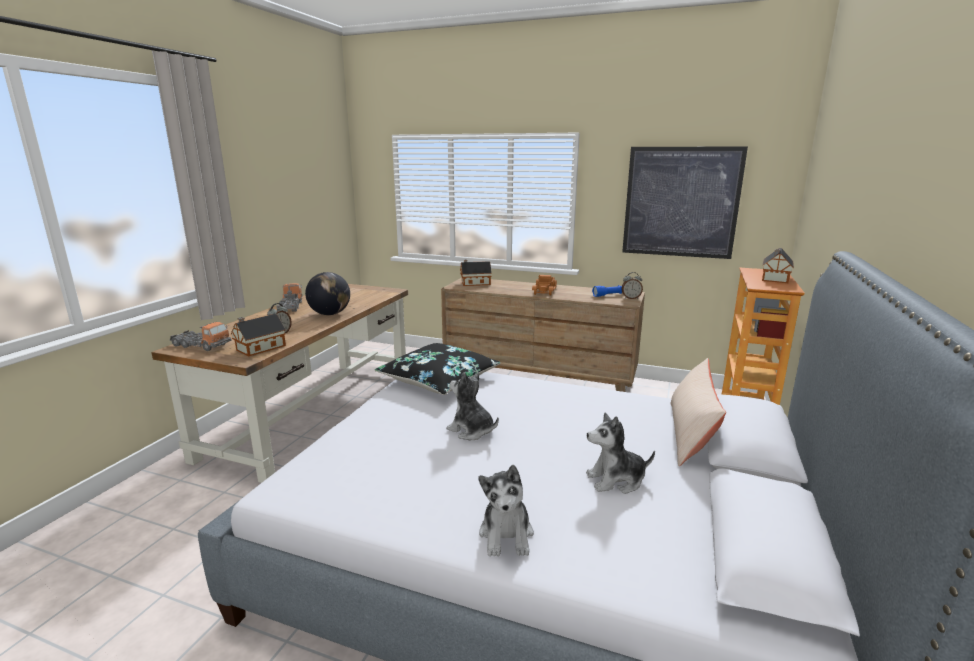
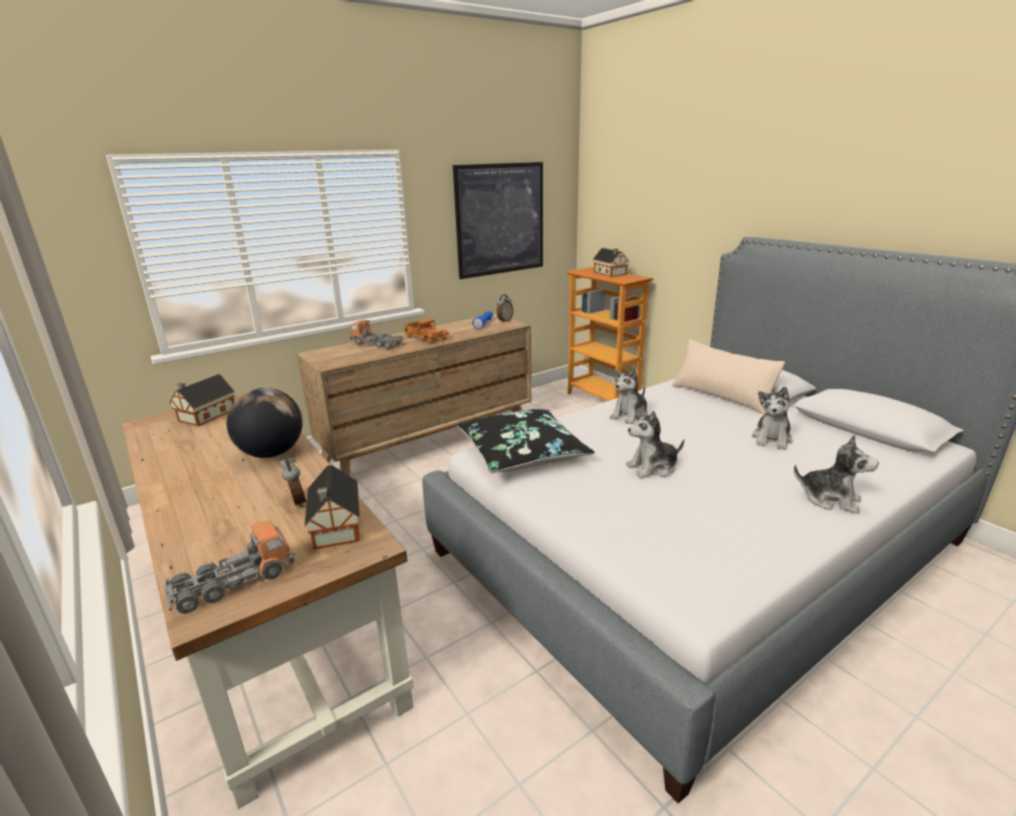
camera: 55 degrees left, 5 degrees up
(290, 306) = (171, 475): toy truck -> toy truck (377, 344)
(474, 283) = (336, 354): toy house -> toy house (205, 416)
(564, 400) = (629, 415): none -> plush toy

